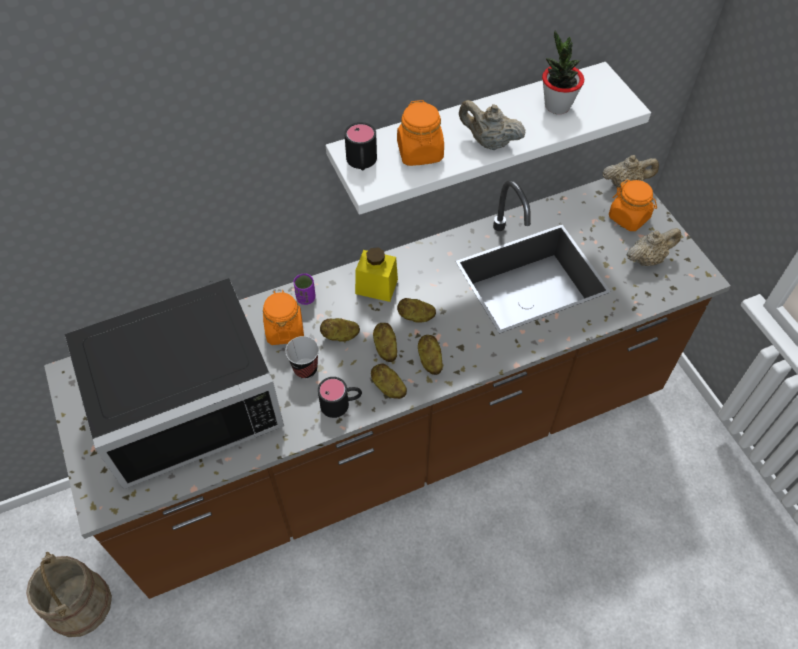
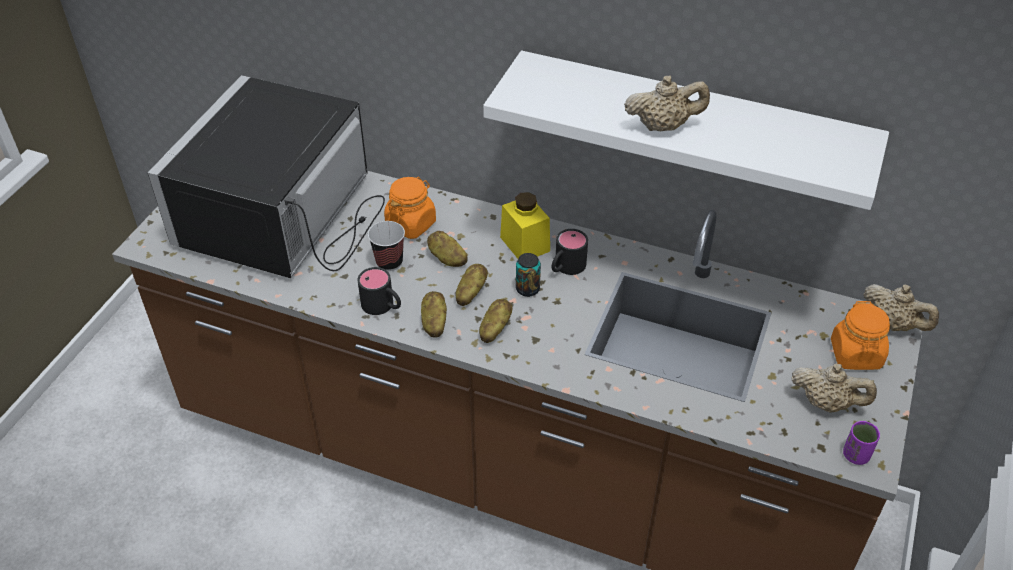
camera: 45 degrees right, 10 degrees down
(79, 604) = (145, 379): beige bucket -> none
(185, 394) = (286, 217): black microwave -> black microwave turned 90 degrees clockwise
(306, 298) = (457, 213): purple cup -> purple cup (856, 455)
(362, 163) = (529, 78): black mug -> black mug (566, 268)
(416, 317) = (527, 289): potato -> can
(420, 152) = (589, 99): orange jar -> none
(489, 142) = (663, 126): beige teapot -> beige teapot turned 105 degrees clockwise
(557, 106) = (776, 136): potted plant -> none

